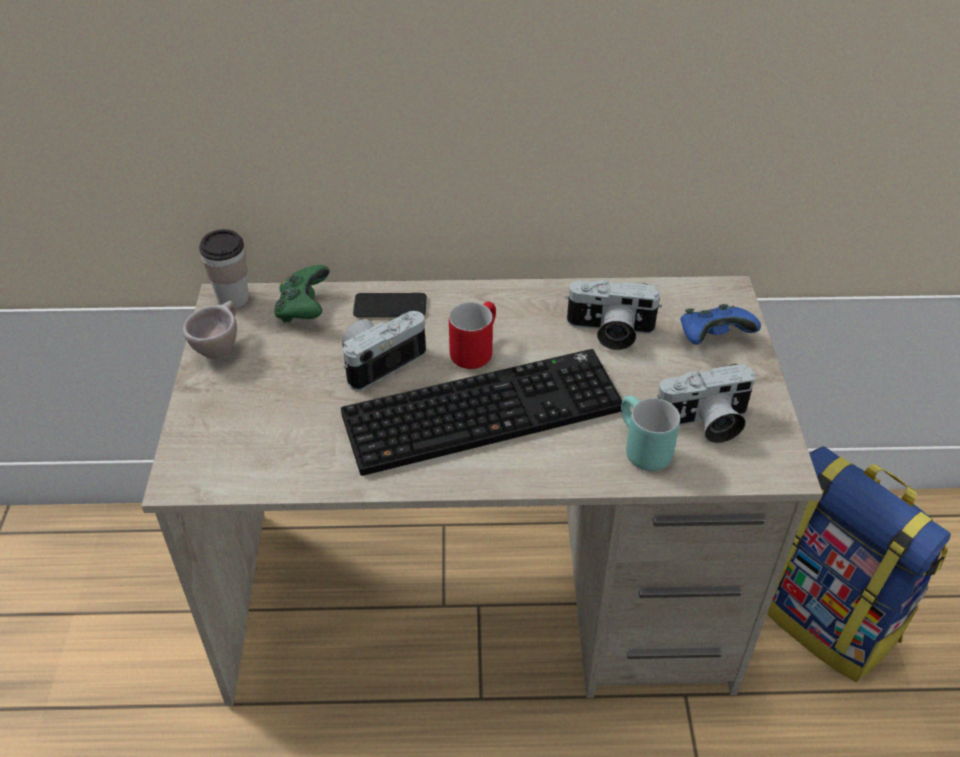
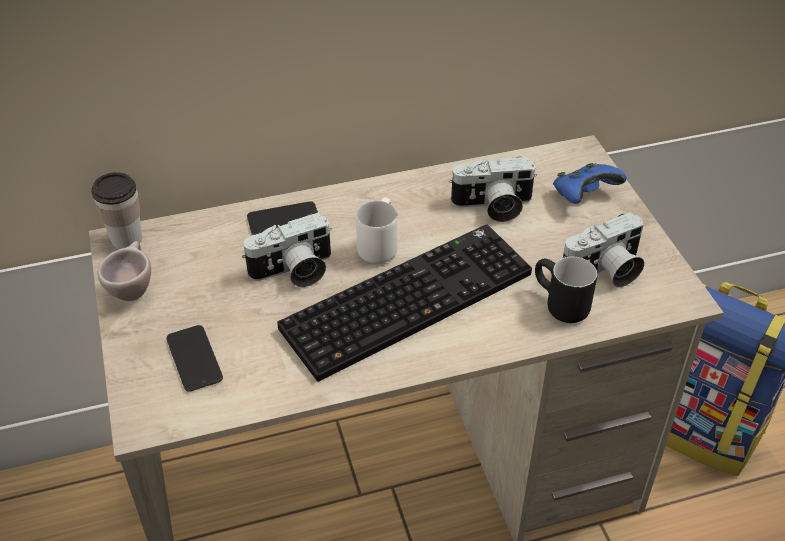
camera: 15 degrees left, 0 degrees up
(251, 428) = (194, 359): none -> phone
(303, 309) = (201, 237): green game controller -> none
(380, 361) = (294, 272): camera -> camera turned 150 degrees counterclockwise
(473, 349) = (377, 245): red mug -> white mug
(639, 449) = (558, 306): turquoise mug -> black mug

